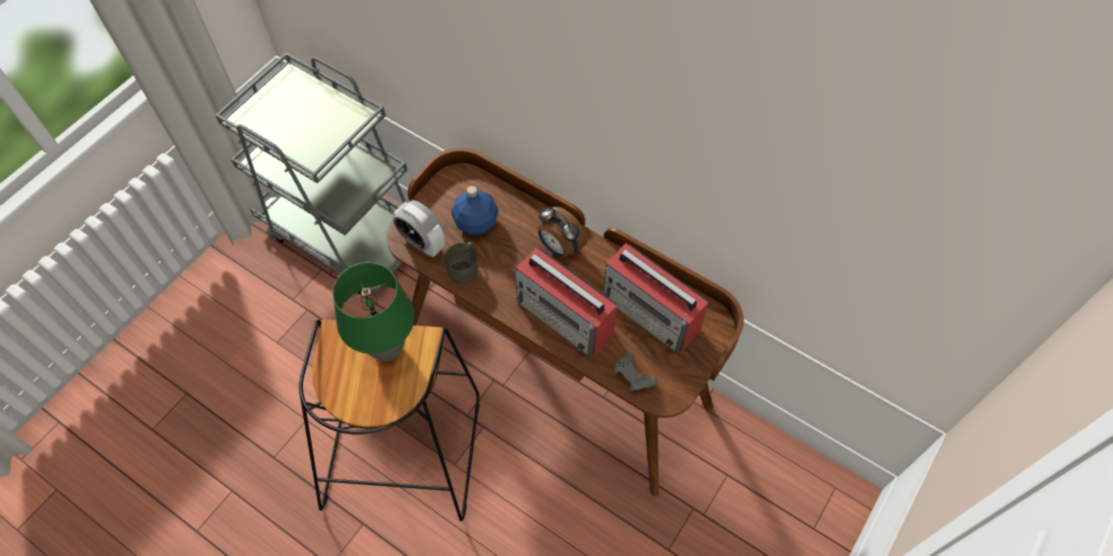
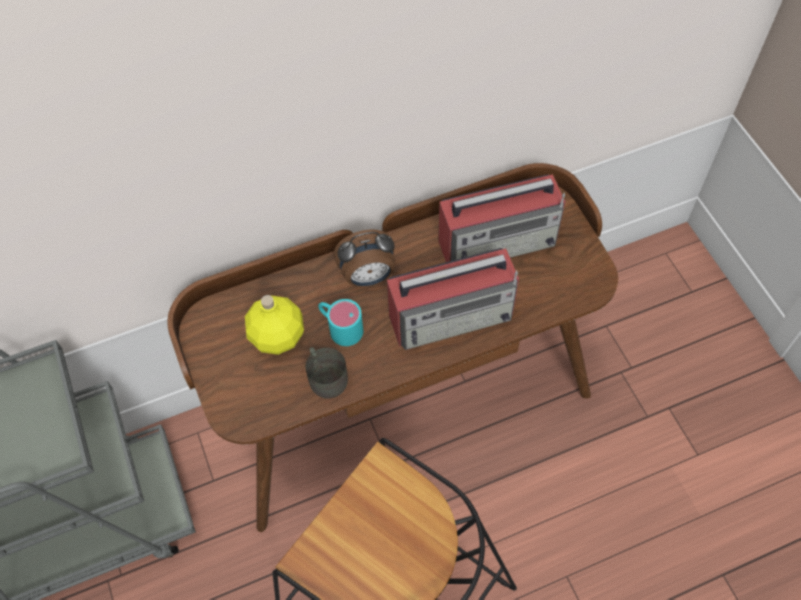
camera: 55 degrees left, 0 degrees up
(387, 349) = (366, 513): green table lamp -> none
(422, 243) = (261, 403): alarm clock -> none
(475, 223) = (277, 337): blue bottle -> yellow bottle
(508, 254) = (340, 327): none -> turquoise mug
(632, 377) = (557, 296): grey game controller -> none

